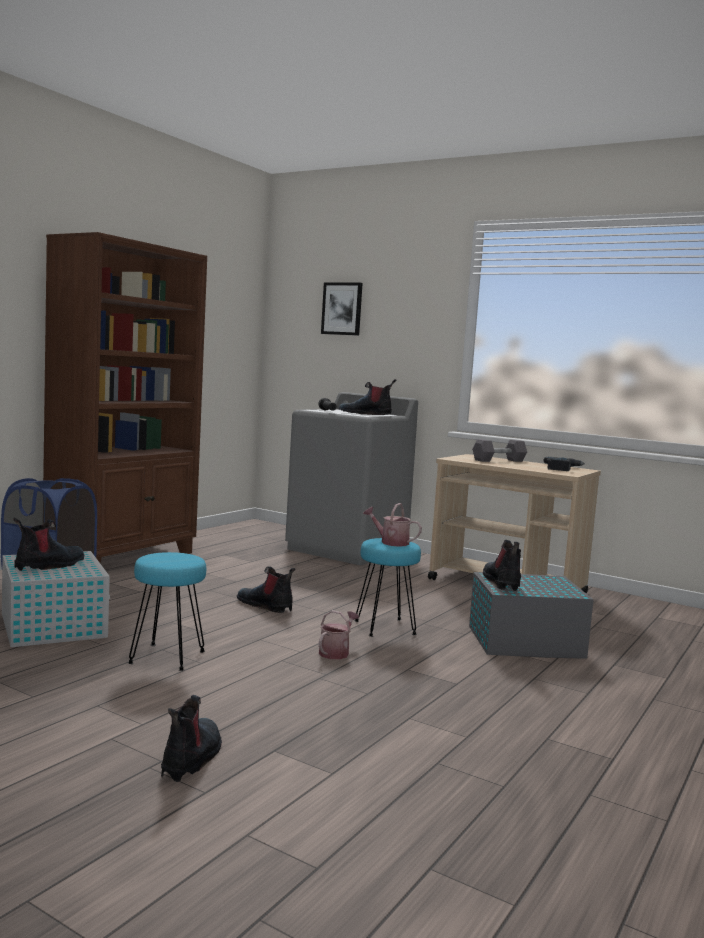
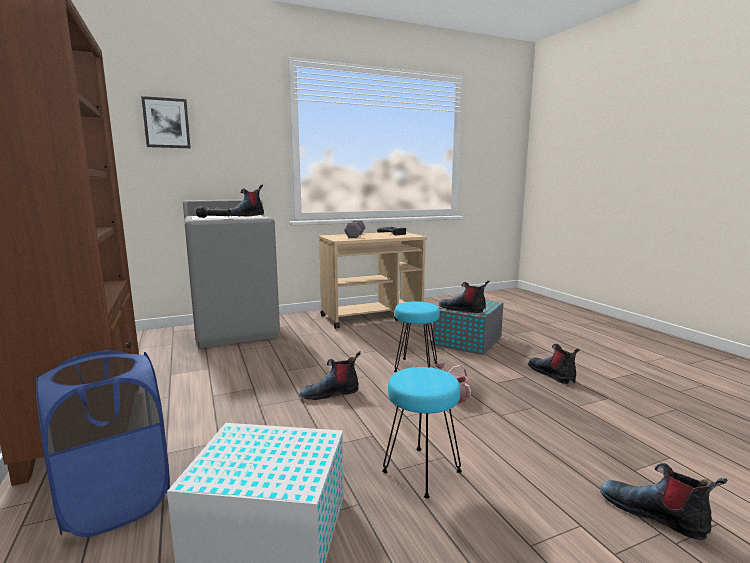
camera: 55 degrees left, 5 degrees up
(50, 565) = (265, 460): boot -> boot (552, 374)
(391, 542) = (417, 305): watering can -> none

